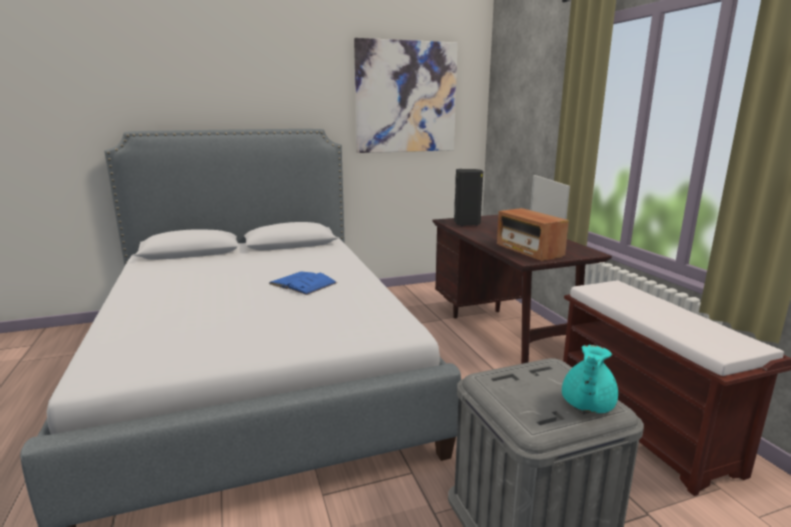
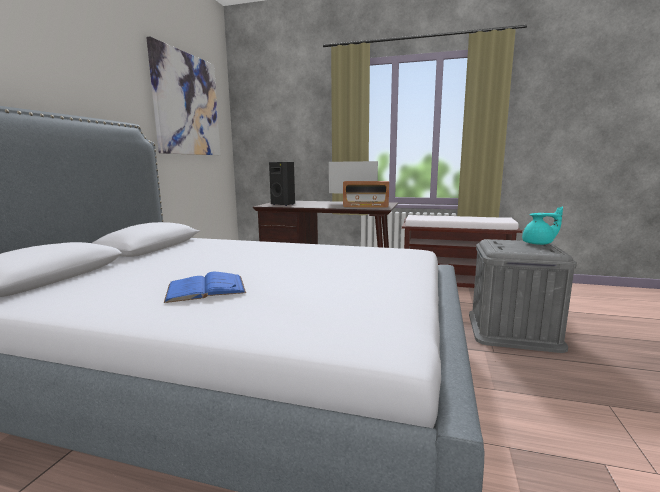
camera: 55 degrees left, 5 degrees down
(302, 283) = (275, 256): blue book -> blue book (206, 288)
(586, 405) = (539, 244): turquoise teapot -> turquoise teapot turned 60 degrees counterclockwise

